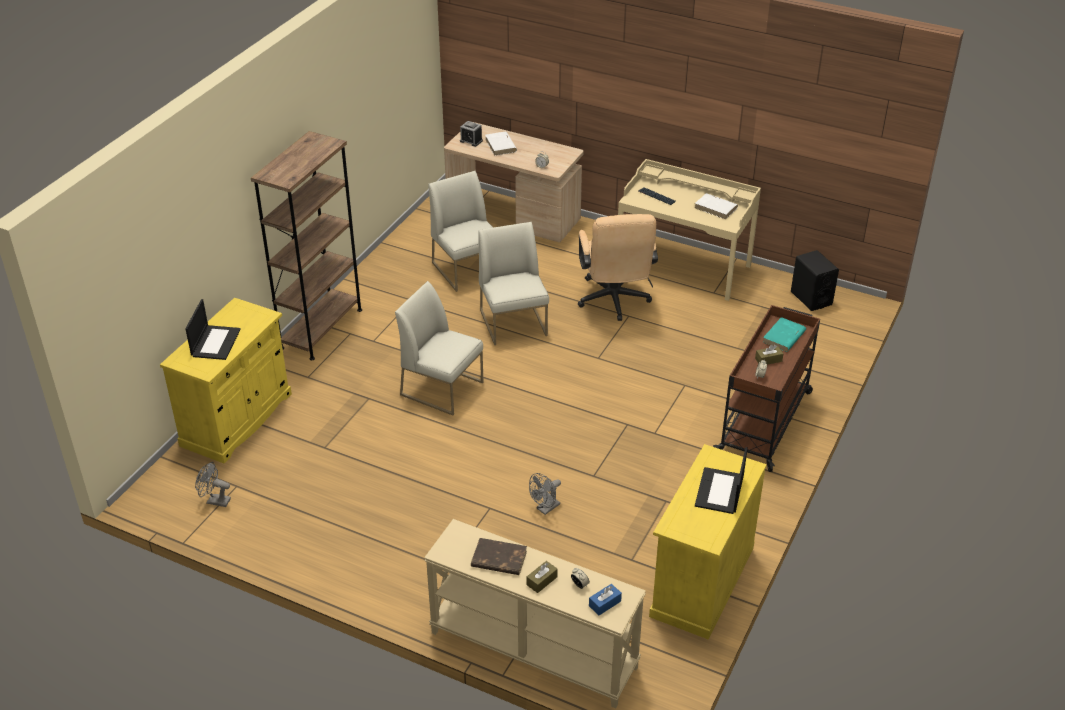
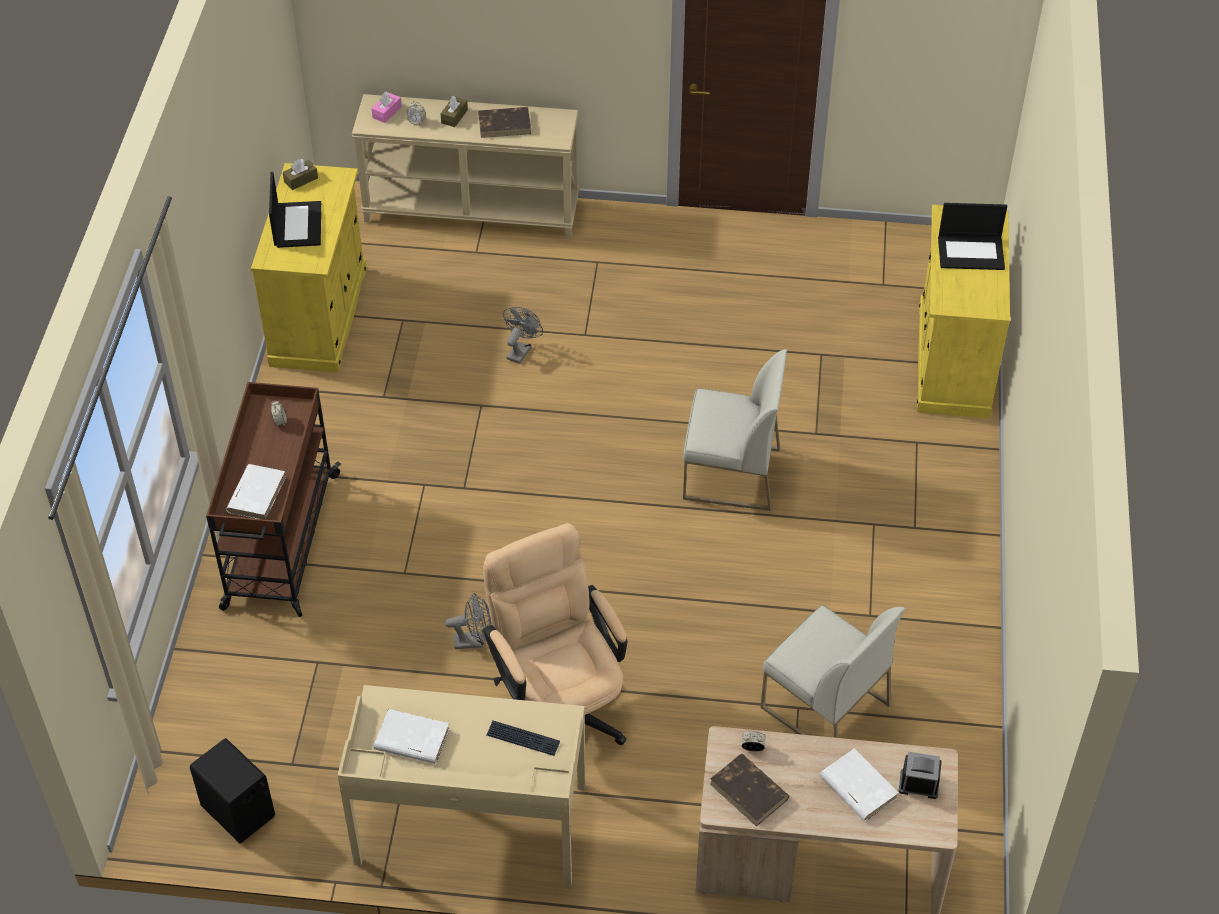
camera: 160 degrees right, 10 degrees up
(215, 342) = (971, 252): laptop -> laptop turned 75 degrees counterclockwise
(215, 501) = (892, 263): grey fan -> grey fan (473, 641)
(321, 329) = (960, 523): brown bookcase -> none
(514, 323) = (693, 615): white chair -> none
(553, 154) = (749, 792): none -> brown book
(605, 603) = (387, 112): blue tissue box -> pink tissue box
(768, 360) = (272, 450): brown tissue box -> brown tissue box (301, 180)
(783, 337) = (256, 494): turquoise book -> white book

